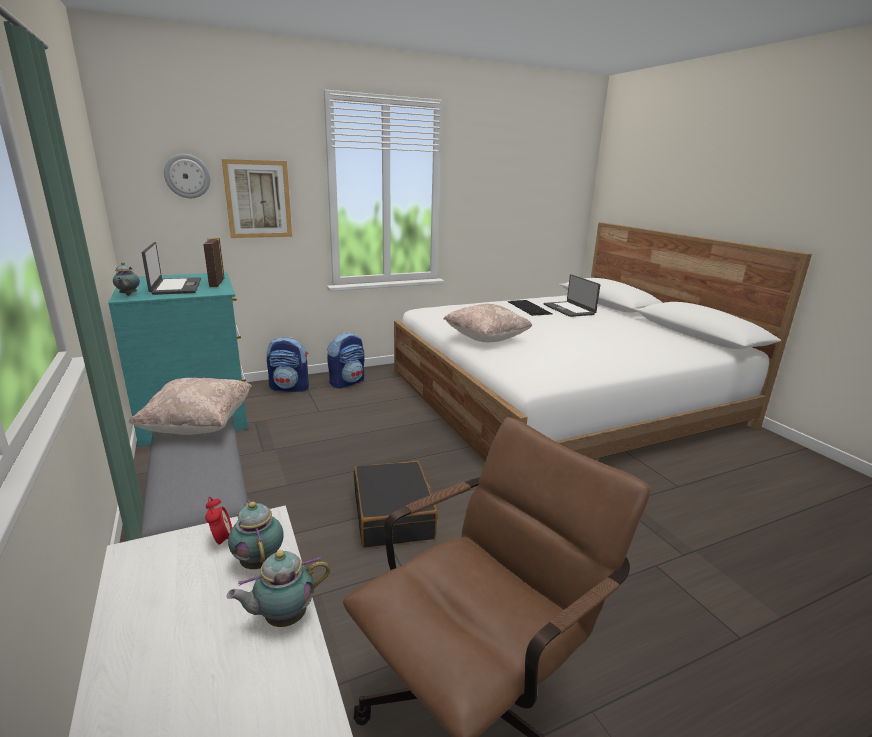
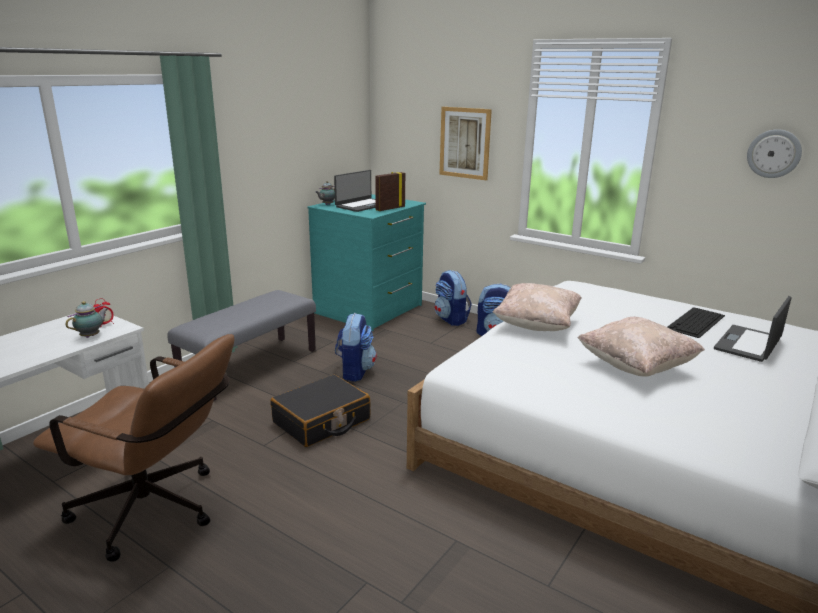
camera: 60 degrees right, 0 degrees up
(187, 176) = (418, 120): wall clock -> wall clock (774, 153)
(198, 425) = (278, 299): beige pillow -> beige pillow (636, 367)
(283, 618) = (52, 352): teapot -> none
(318, 465) = (355, 371): none -> backpack

